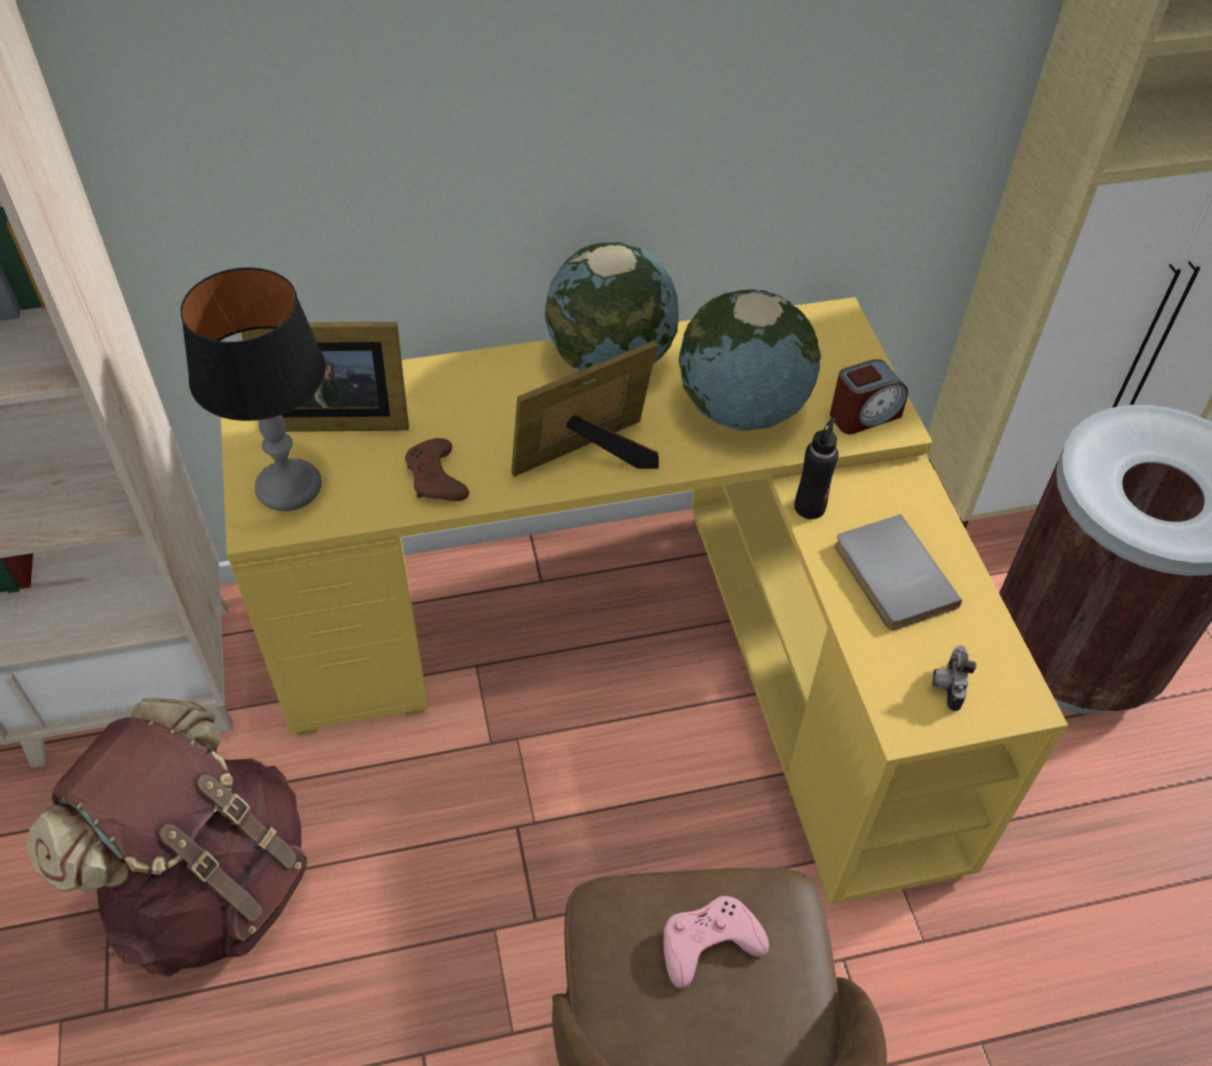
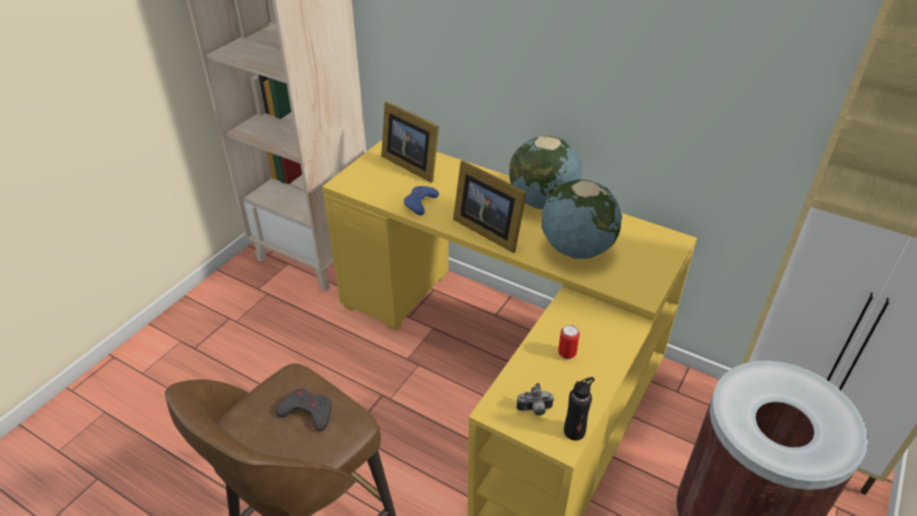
camera: 45 degrees right, 10 degrees down
(209, 884) = (264, 334): brown backpack -> none
(289, 487) = (367, 178): table lamp -> none
(436, 477) = (420, 203): brown game controller -> blue game controller
(591, 457) = (487, 229): picture frame -> picture frame turned 150 degrees counterclockwise
(709, 943) = (307, 412): pink game controller -> grey game controller
(810, 507) = (565, 306): black bottle -> black bottle (574, 431)
(864, 415) = (634, 283): alarm clock -> none
(890, 576) = (567, 354): grey book -> can
(947, 685) = (535, 410): camera -> camera turned 150 degrees counterclockwise

